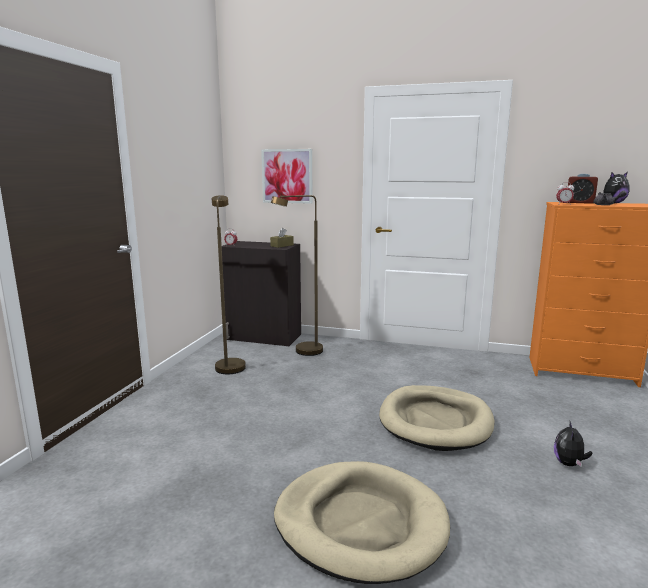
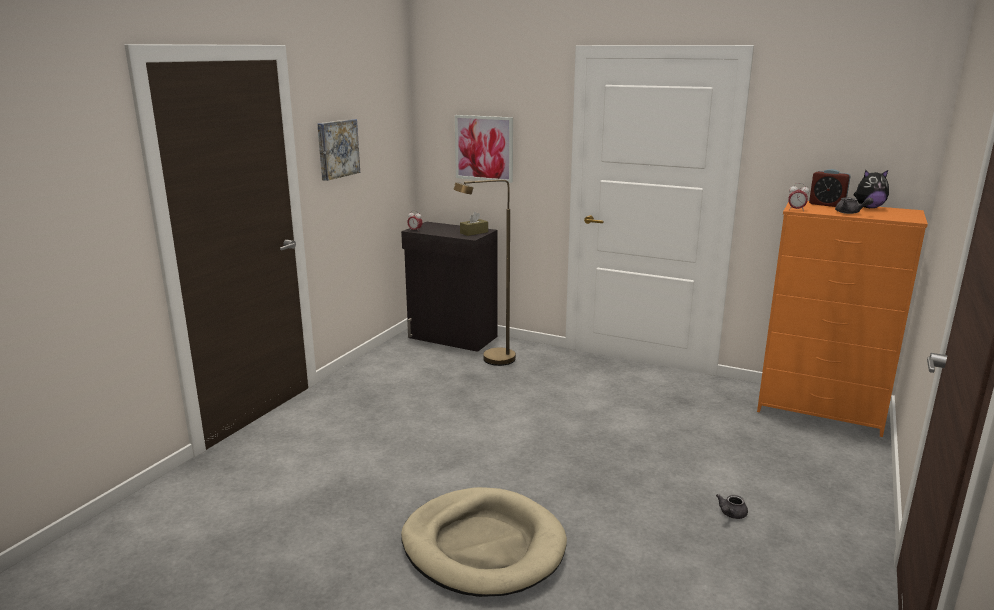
camera: 10 degrees right, 5 degrees up
(165, 168) = (337, 148): none -> picture
(229, 364) = (404, 370): brown floor lamp -> none
(435, 421) = (607, 455): beige dog bed -> none
(569, 464) = (731, 514): plush toy -> grey teapot

